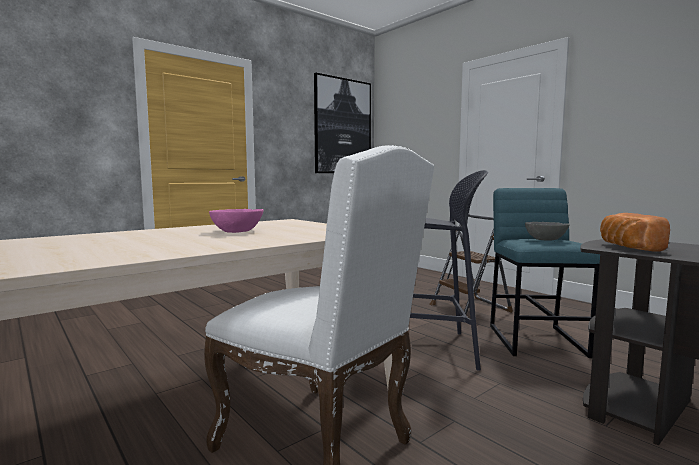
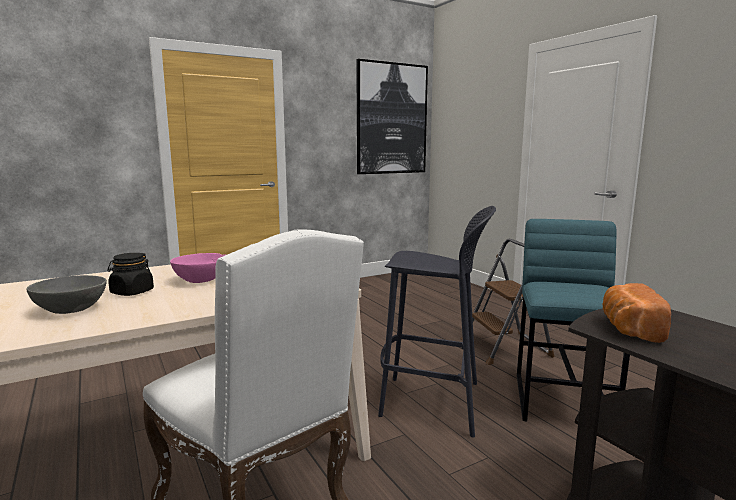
camera: 10 degrees right, 5 degrees up
(178, 238) = (132, 292): none -> black jar
(545, 239) = (574, 288): grey bowl -> grey bowl (71, 309)

